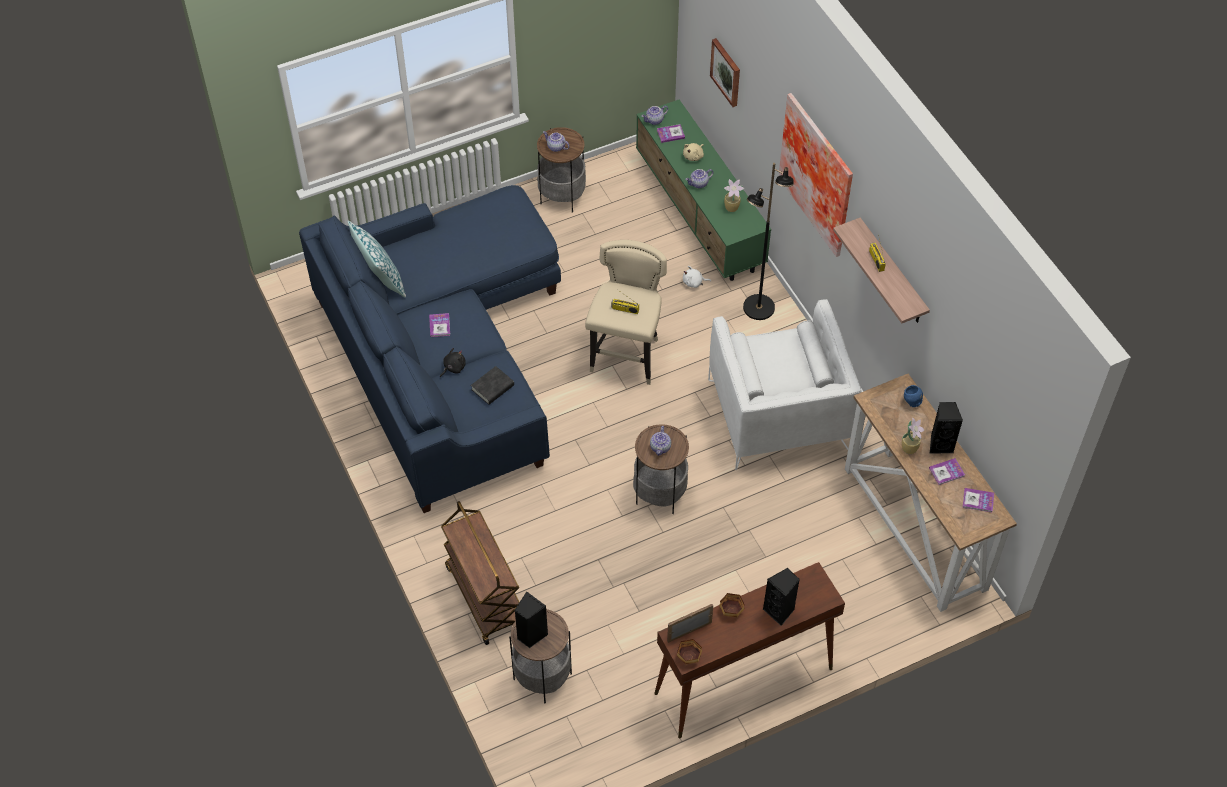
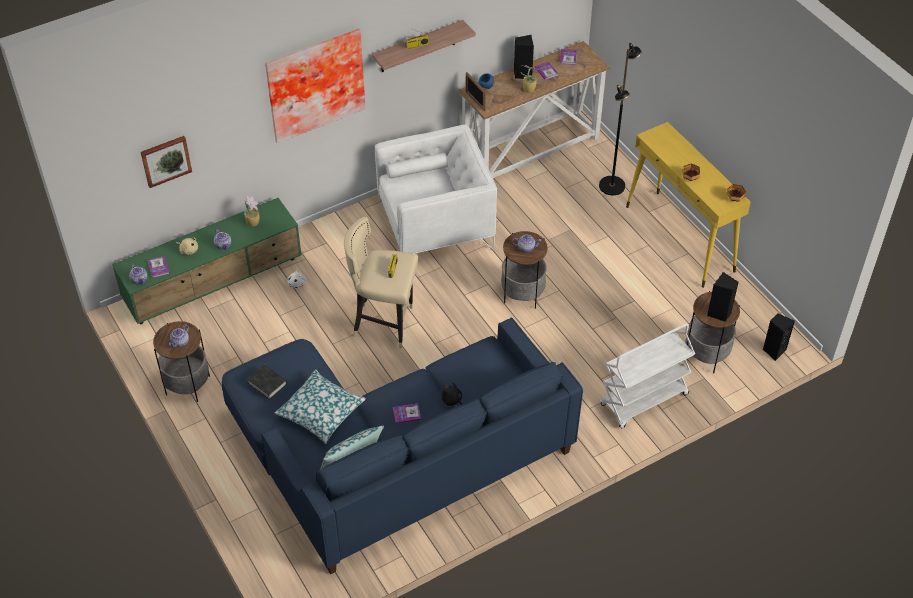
camera: 95 degrees left, 5 degrees down
(452, 255) = (321, 412): none -> pillow
(483, 597) = (643, 400): brown cart -> white cart
(492, 388) = (474, 367): black book -> black book (267, 384)
(689, 631) = (713, 199): picture frame -> picture frame (475, 101)
(743, 681) = (680, 239): brown console table -> yellow console table
(758, 308) = (325, 240): black floor lamp -> black floor lamp (612, 186)
(780, 611) = (683, 153): black speaker -> black speaker (773, 350)

